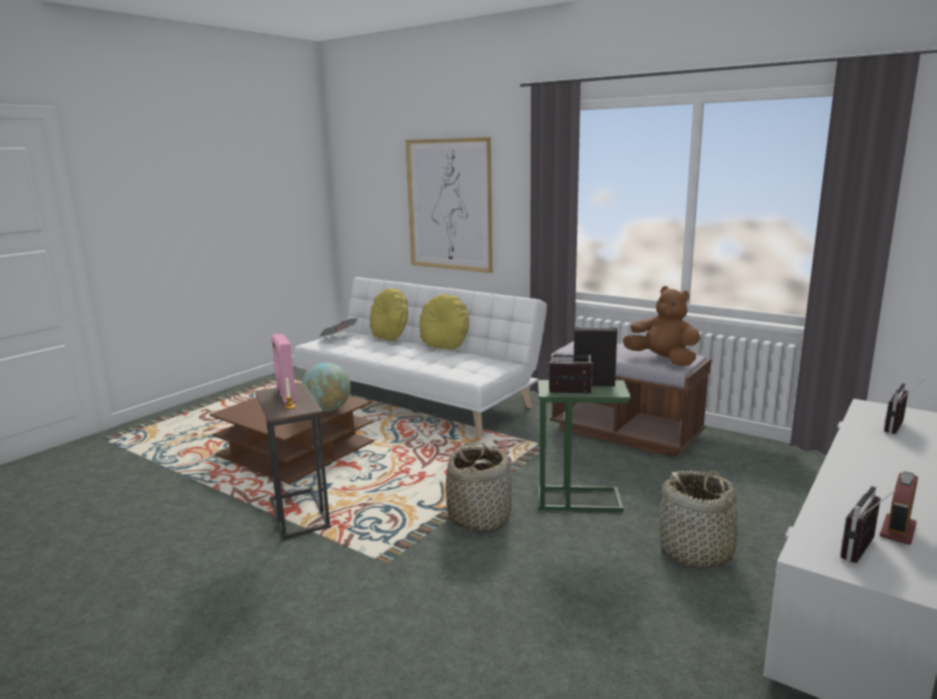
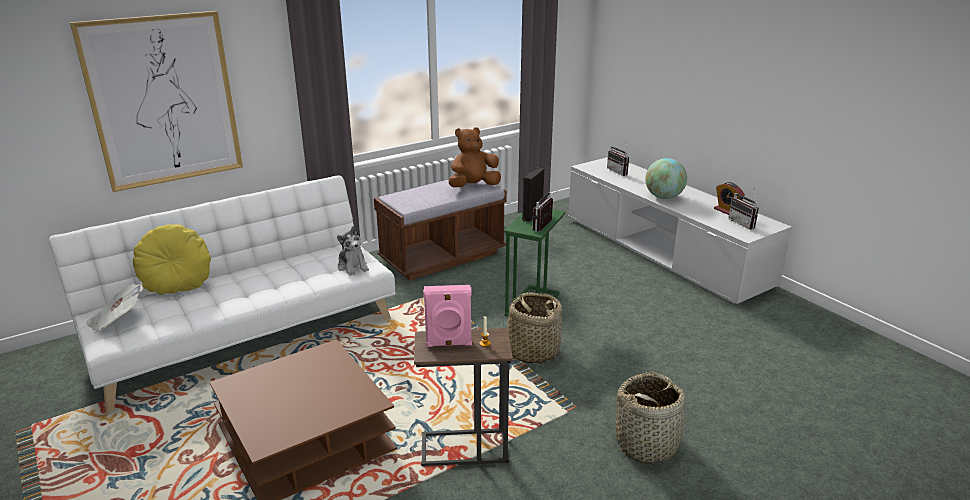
camera: 70 degrees left, 10 degrees up
(328, 409) = (334, 368): globe -> globe (663, 197)
(444, 347) = (261, 264): yellow pillow -> none
(468, 371) = (353, 267): none -> plush toy
(696, 552) = (618, 286): basket -> basket (647, 444)

